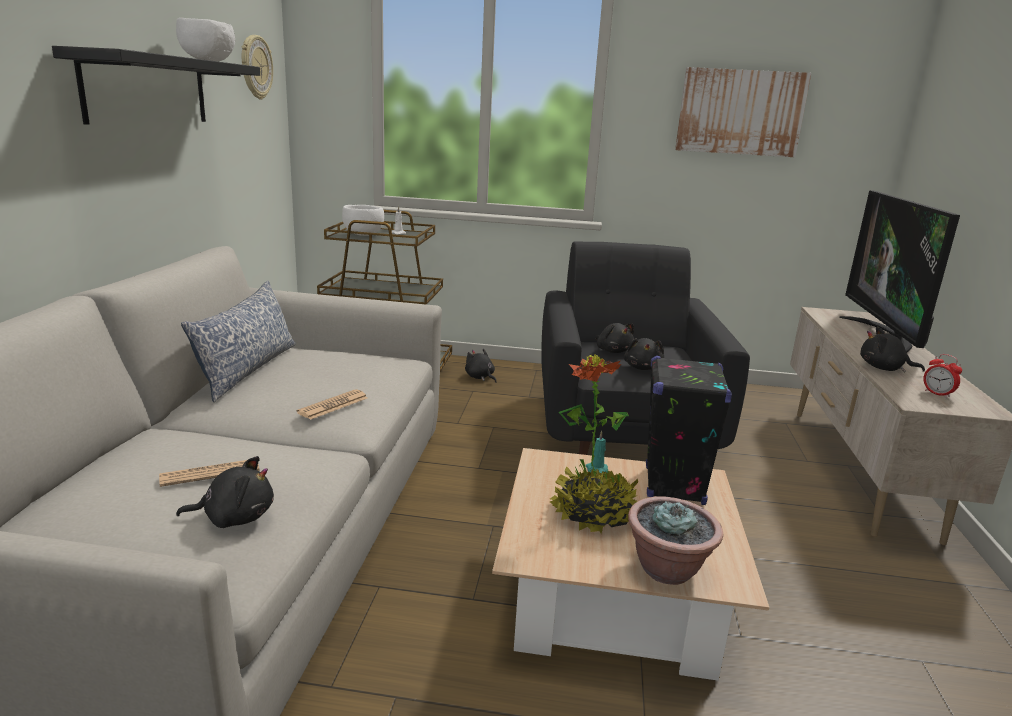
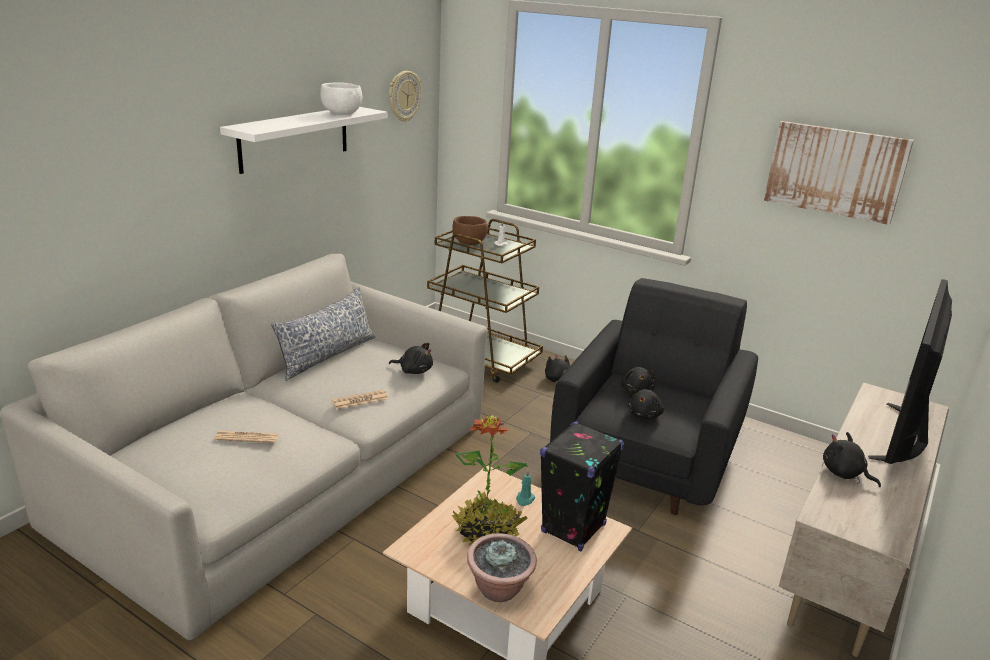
camera: 25 degrees right, 5 degrees up
(147, 90) = (294, 138): black shelf -> white shelf
(235, 517) = (242, 472): black plush toy -> black plush toy (414, 370)
(363, 235) = (469, 243): white bowl -> brown bowl
(937, 394) = (859, 513): alarm clock -> none

